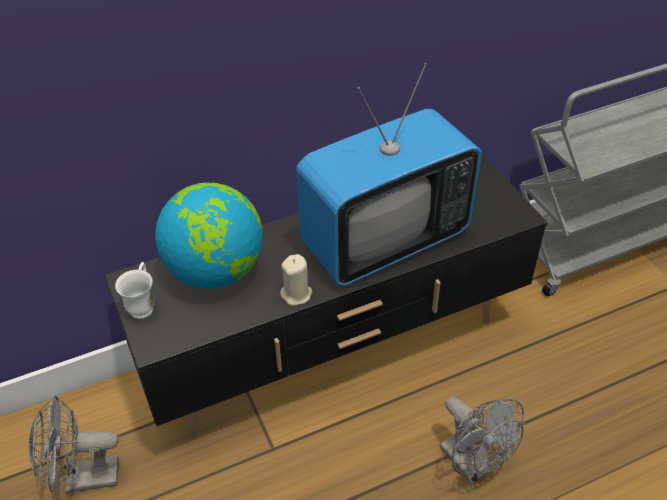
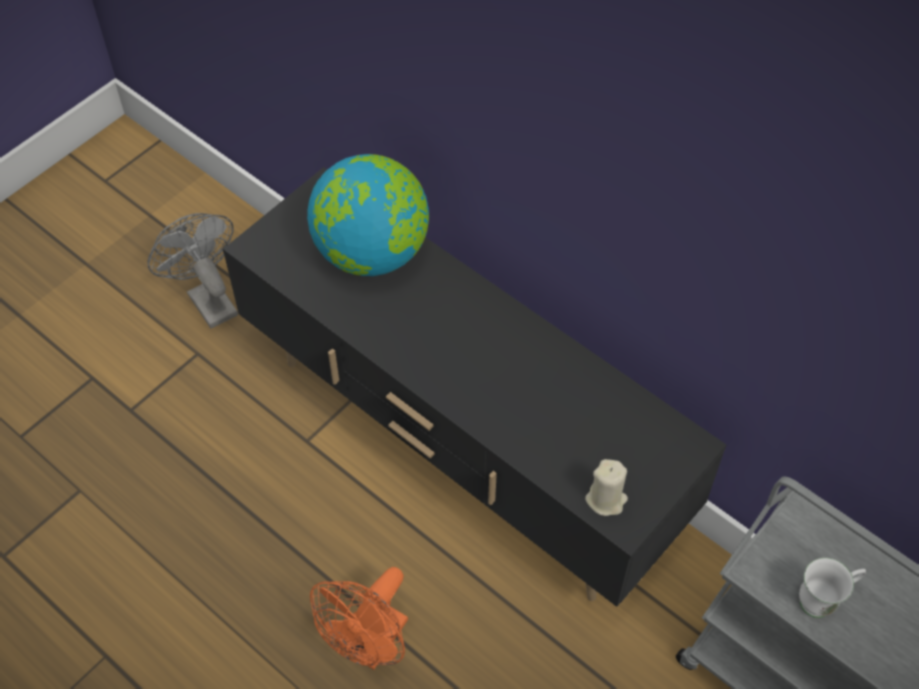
camera: 65 degrees right, 10 degrees up
(143, 305) = (298, 216): white mug -> white mug (823, 600)
(296, 294) = (374, 336): beige candle -> beige candle (606, 499)
(385, 241) = (499, 388): television -> none
(473, 465) = (370, 646): grey fan -> orange fan

